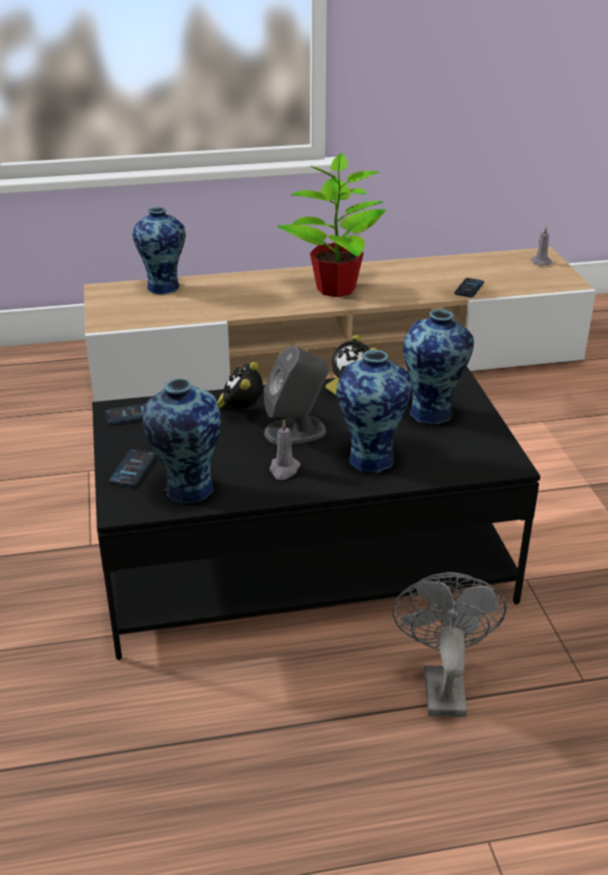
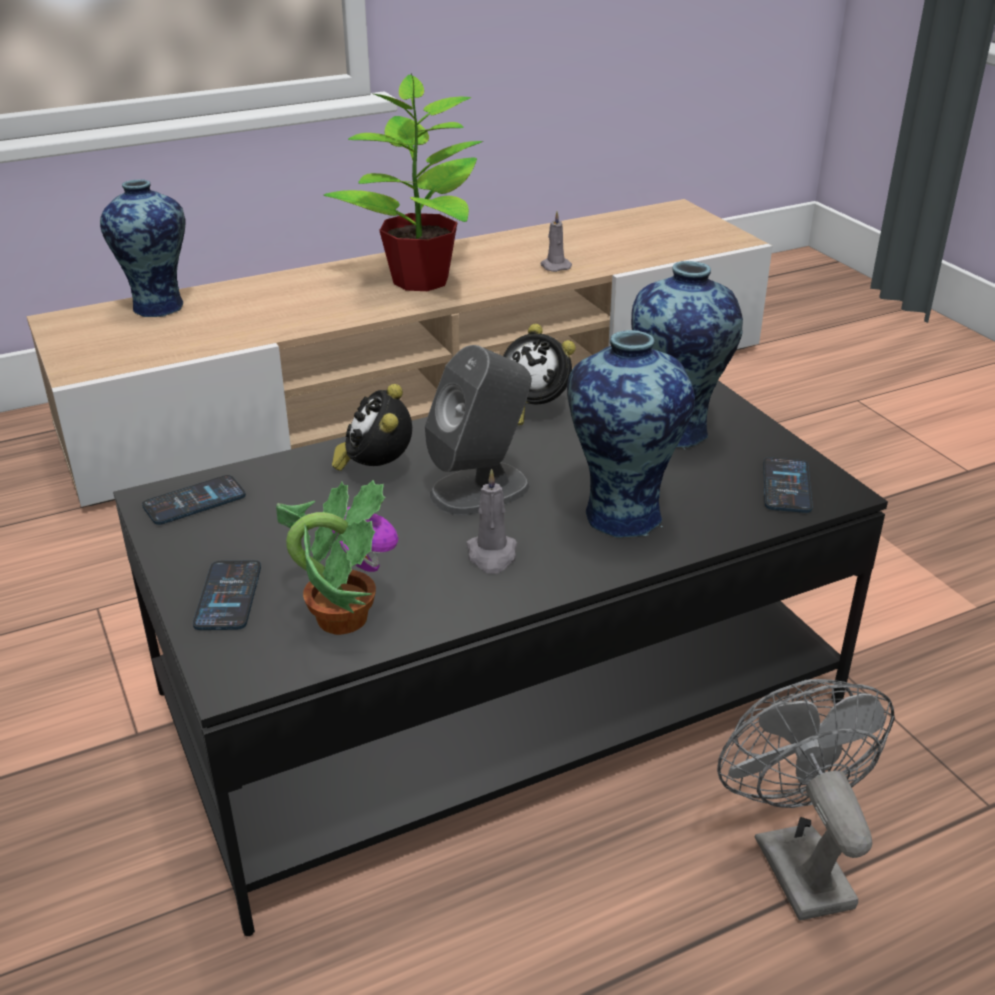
camera: 15 degrees left, 0 degrees up
(187, 489) = (340, 617): vase -> potted plant
(469, 288) = (606, 260): phone -> phone (786, 486)
(540, 262) = (681, 218): grey candle -> grey candle (554, 266)

